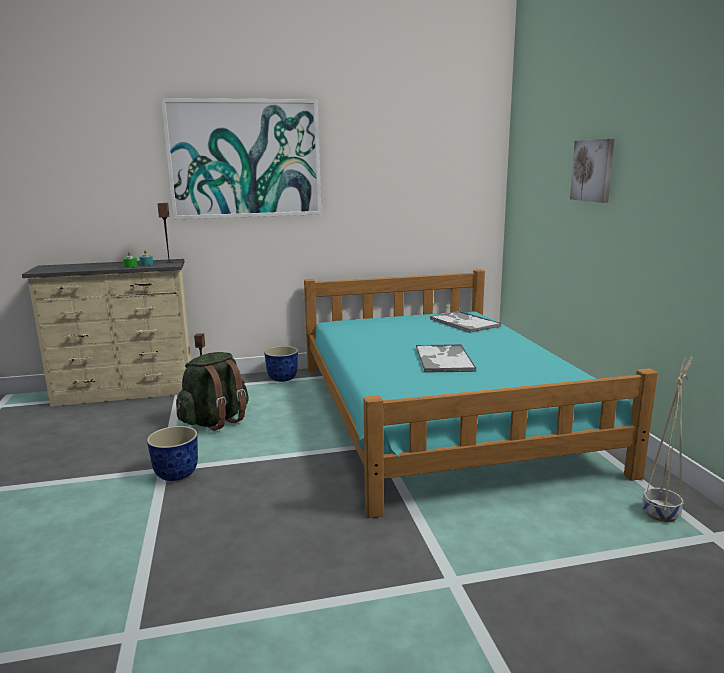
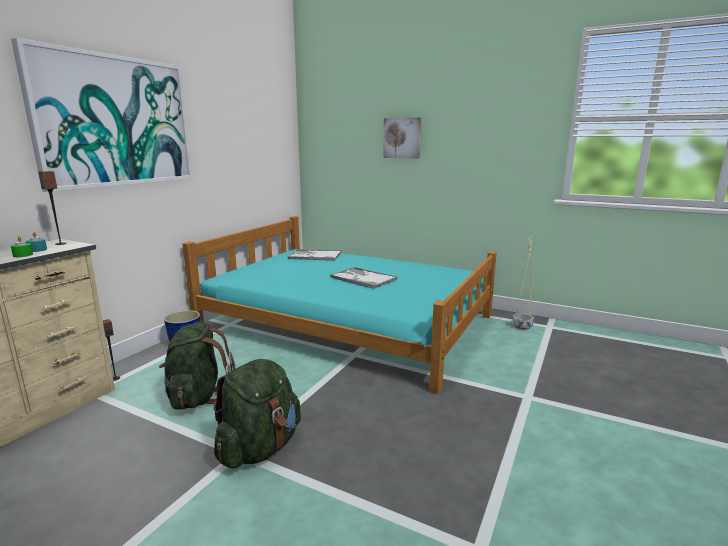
camera: 50 degrees left, 0 degrees up
(177, 474) = (260, 448): planter -> green backpack

